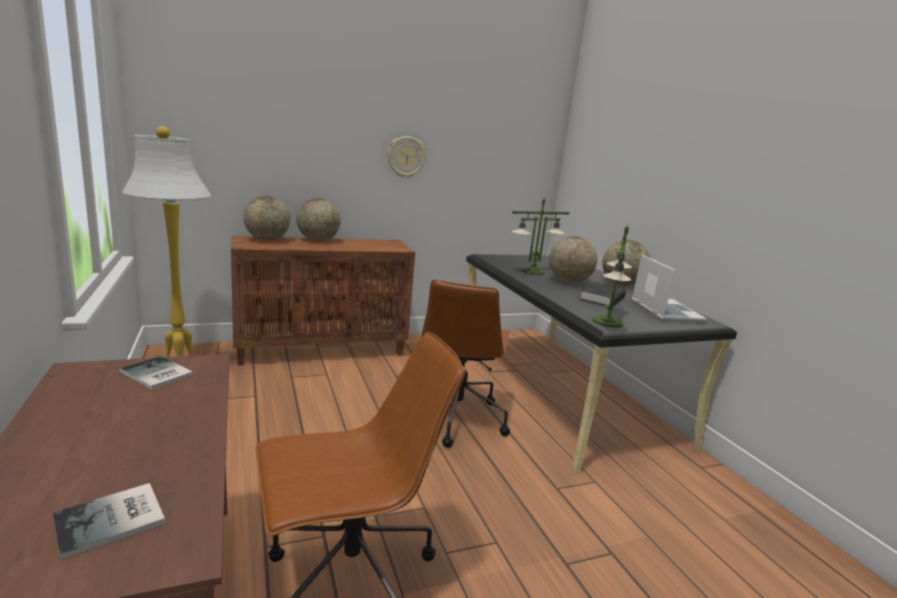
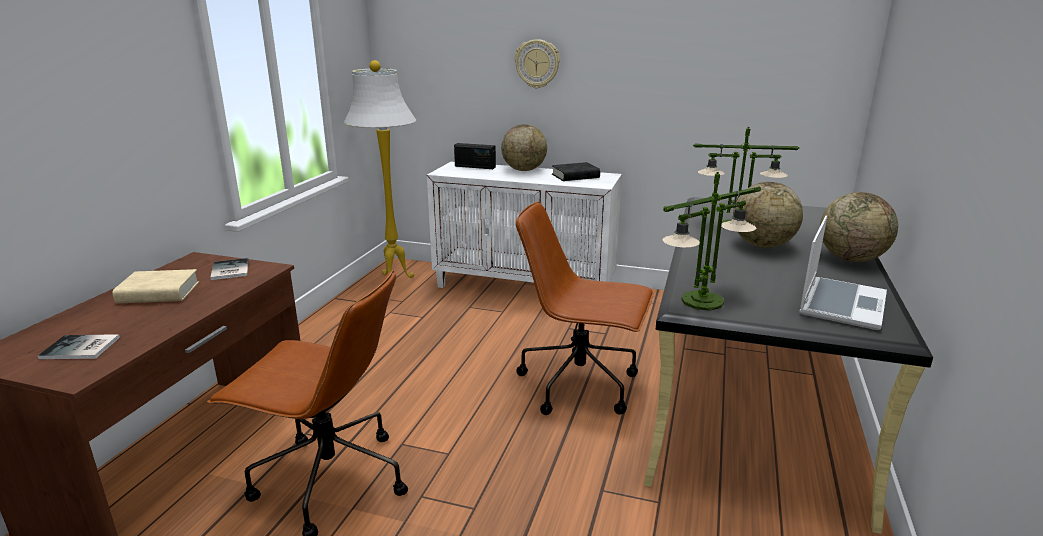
camera: 40 degrees right, 5 degrees up
(100, 420) = (158, 293): none -> beige book
(267, 240) = (475, 167): globe -> radio
(322, 350) = (525, 287): brown cabinet -> white cabinet
(406, 157) = (631, 74): wall clock -> wall clock (537, 64)
(456, 417) = (581, 385): brown office chair -> brown office chair turned 60 degrees clockwise
(602, 299) = (765, 273): black book -> black book (575, 176)

